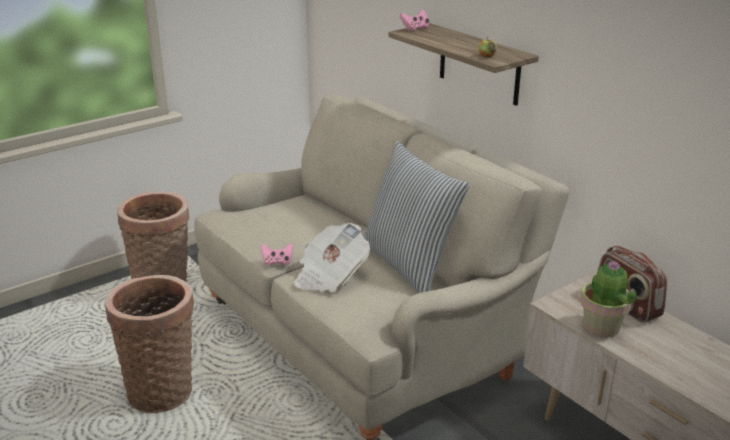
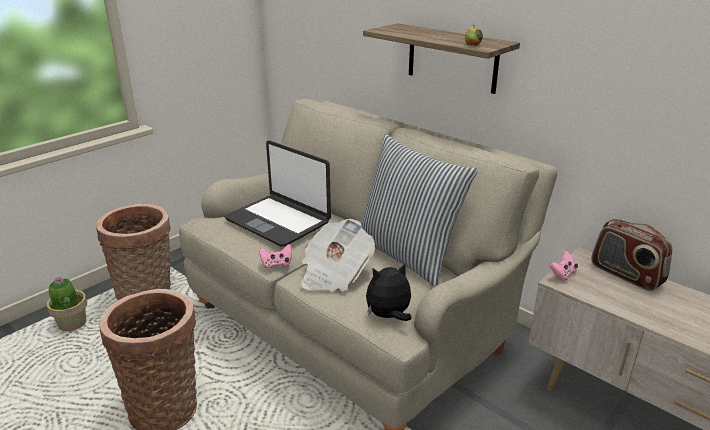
camera: 10 degrees left, 0 degrees up
(291, 219) = (278, 221): none -> laptop
(368, 320) = (389, 316): none -> plush toy
(415, 29) = (387, 27): pink game controller -> pink game controller (562, 274)
(601, 327) = (616, 300): potted plant -> potted plant (72, 324)

